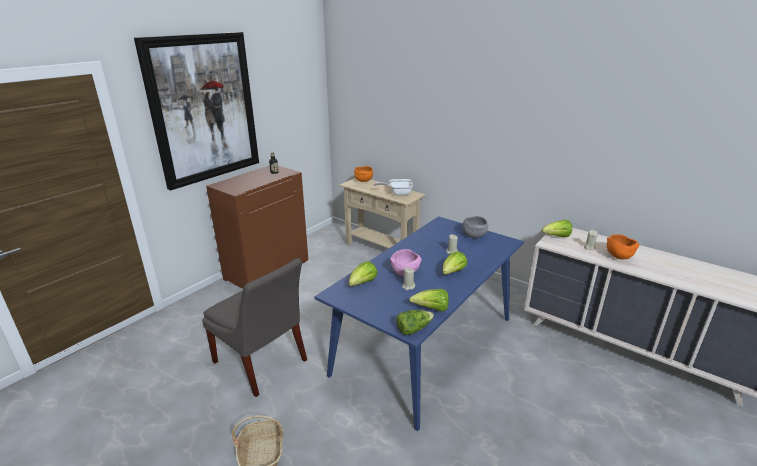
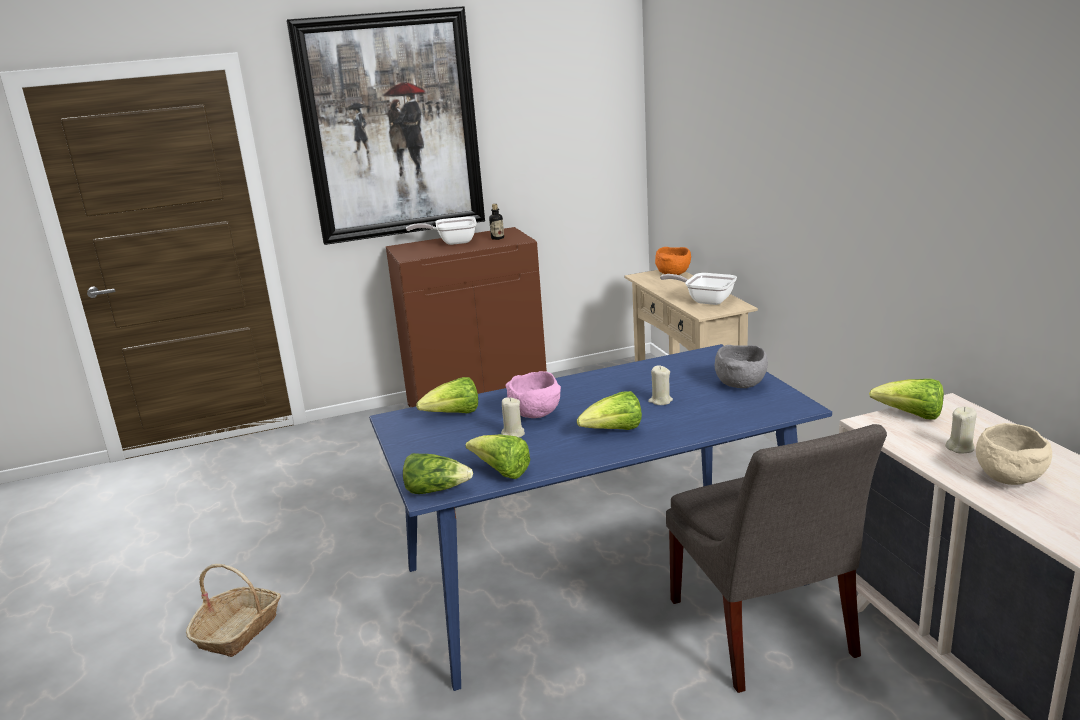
camera: 35 degrees right, 5 degrees down
(249, 178) = (452, 242): none -> frying pan
(262, 363) = (346, 524): grey chair -> grey chair (763, 633)
(618, 256) = (1007, 478): orange bowl -> beige bowl

